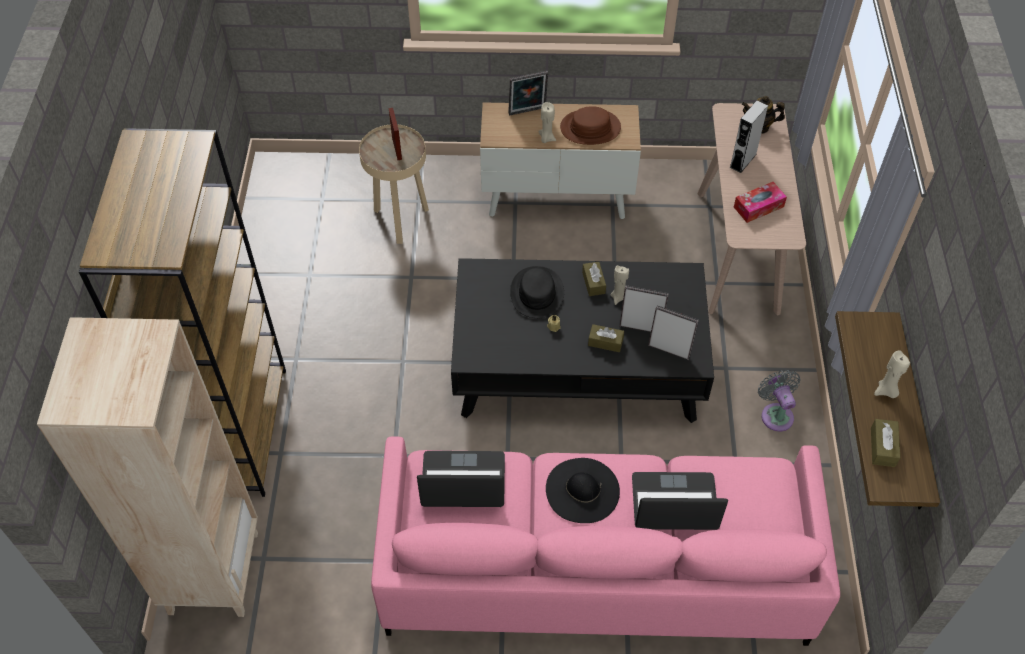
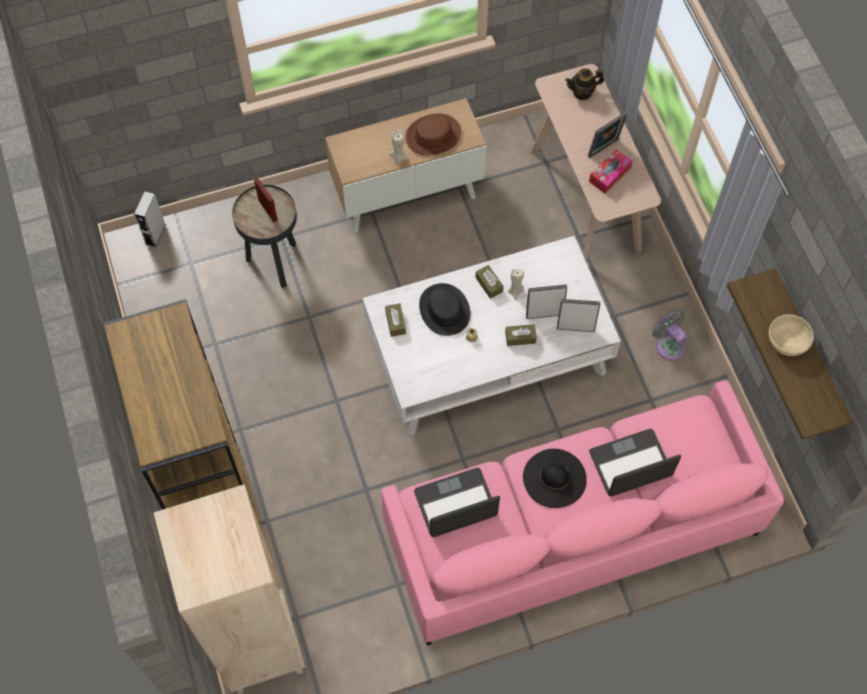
camera: 20 degrees left, 10 degrees up
(400, 221) = (274, 263): beige side table -> black side table
(527, 112) = (370, 135): picture frame -> picture frame (604, 149)
(576, 362) = (487, 351): black coffee table -> white coffee table
(743, 160) = (580, 132): grey speaker -> grey speaker (155, 234)
(882, 447) = (799, 390): brown tissue box -> brown tissue box (395, 322)
(886, 391) = (787, 341): beige candle -> beige bowl

